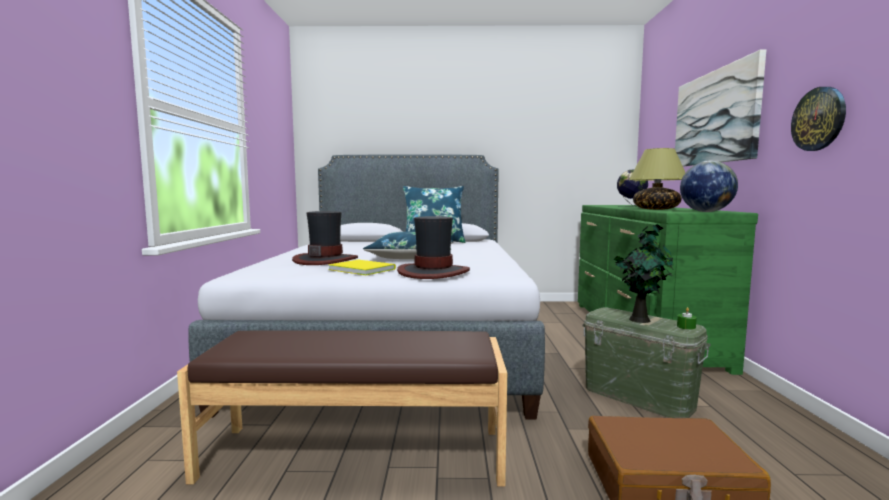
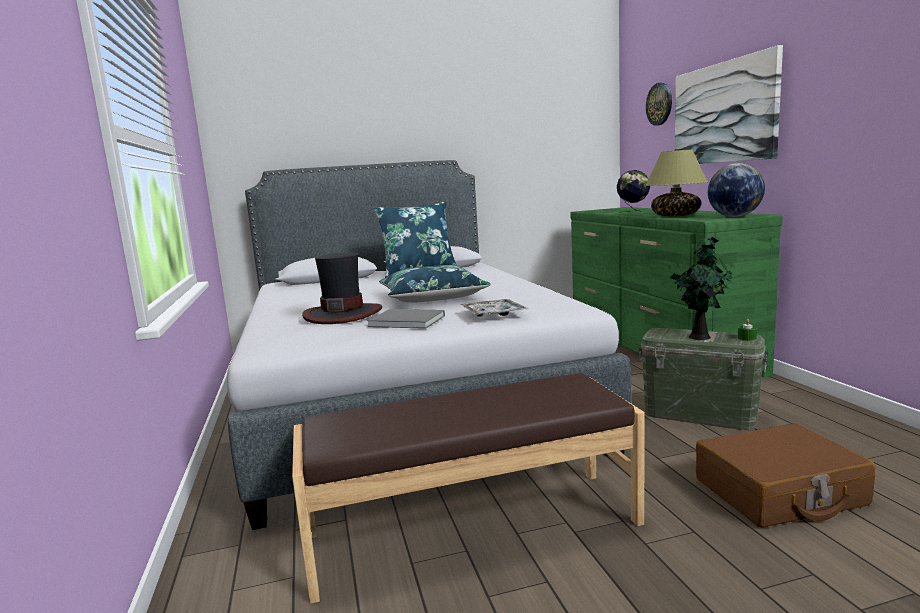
camera: 15 degrees left, 5 degrees up
(362, 269) = (406, 320): yellow book -> grey book
(433, 272) = (493, 314): hat -> tray
(819, 119) = (845, 121): wall clock -> wall clock (659, 104)

